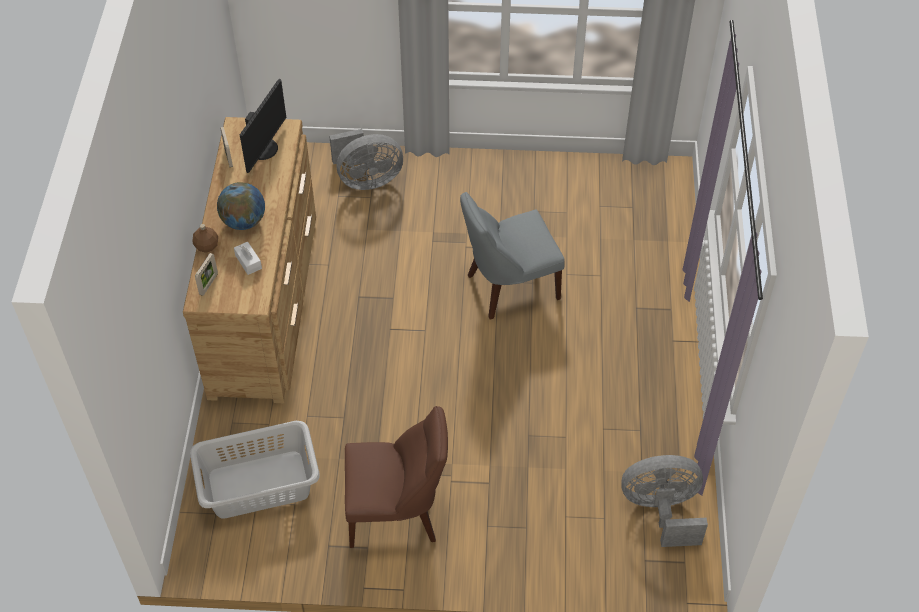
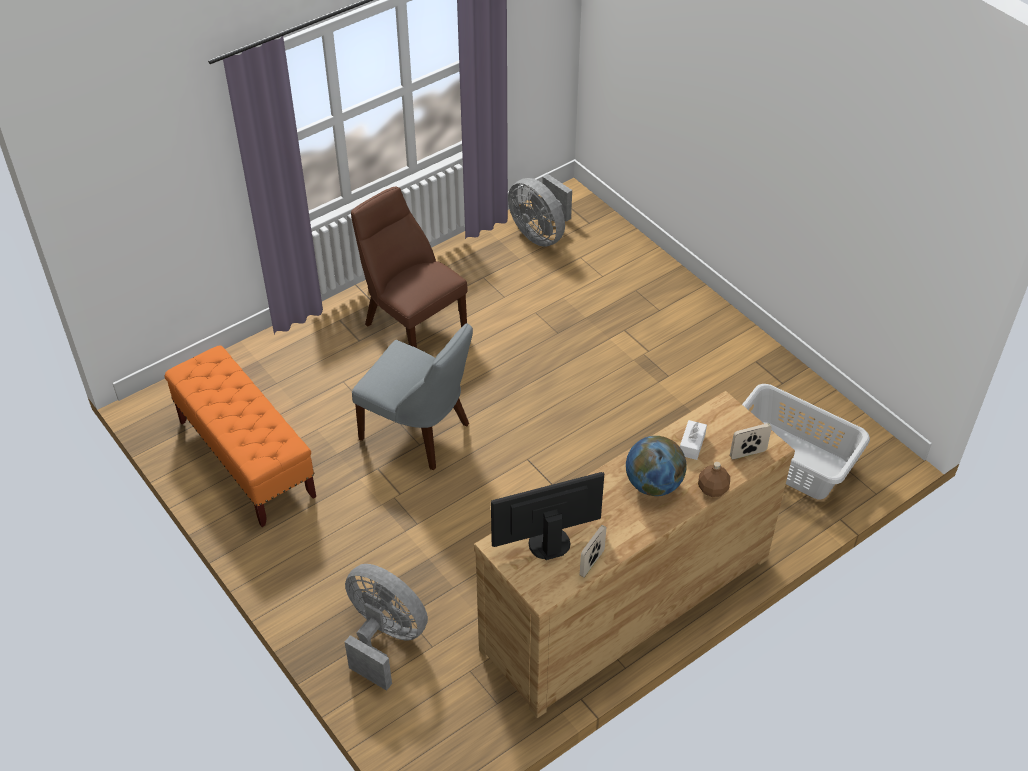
camera: 130 degrees left, 5 degrees down
(397, 513) = (710, 363): brown chair -> brown chair (412, 327)
(574, 190) = (246, 459): none -> orange bench

